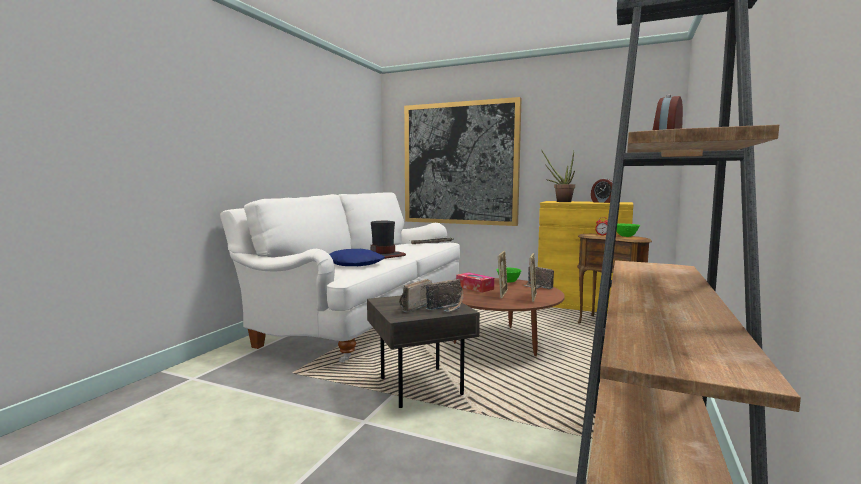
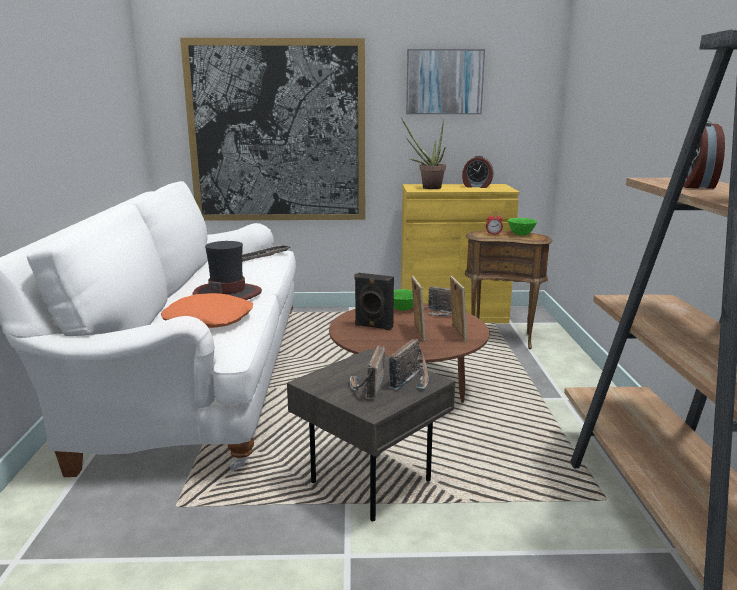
camera: 25 degrees left, 10 degrees up
(355, 264) = (209, 320): blue pillow -> orange pillow
(474, 287) = (373, 326): tissue box -> black speaker
(580, 124) = (444, 82): none -> picture

